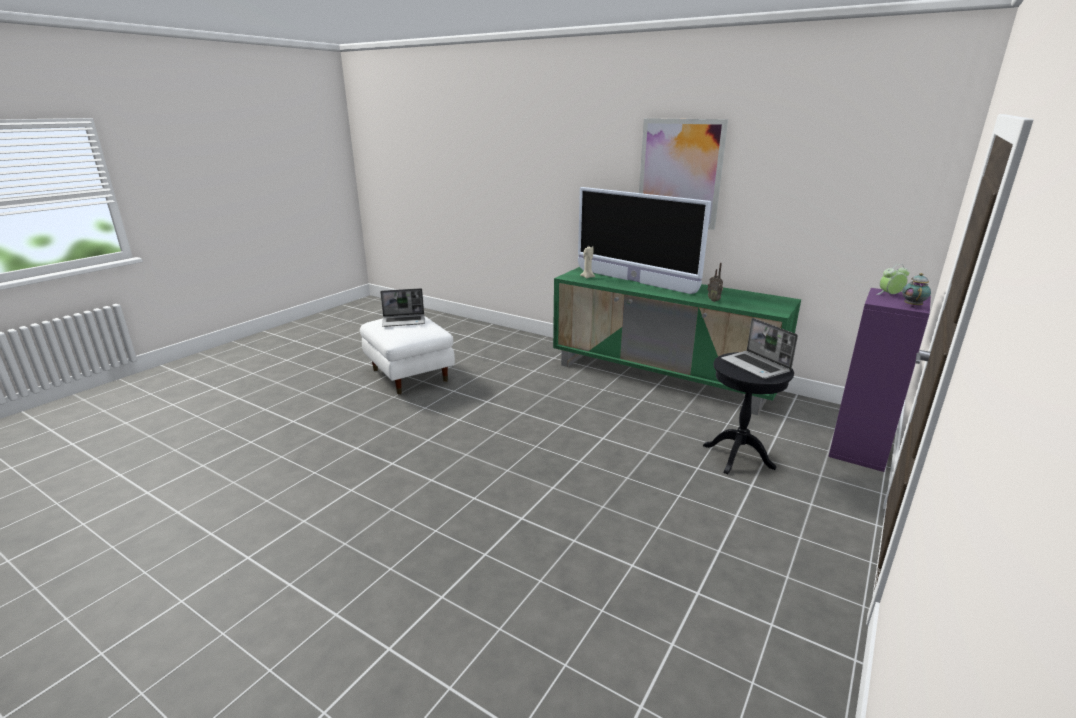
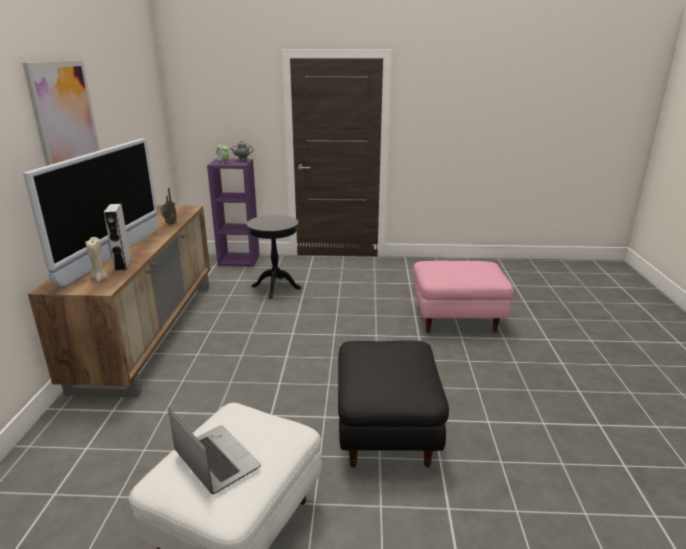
camera: 120 degrees left, 0 degrees up
(411, 438) = (386, 431): none -> black ottoman
(530, 578) = (457, 319): none -> pink ottoman
(609, 282) = (123, 264): none -> grey speaker
(663, 377) = (150, 331): green tv stand -> brown tv stand
(756, 366) = (271, 221): laptop -> none

